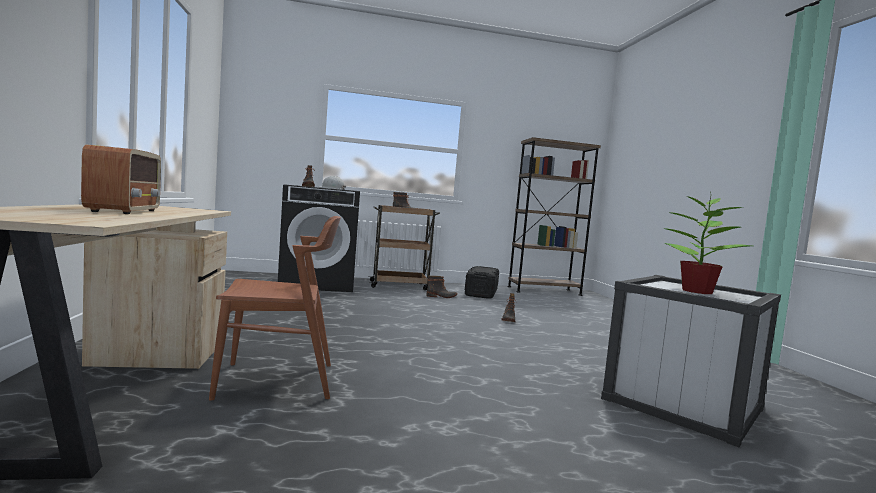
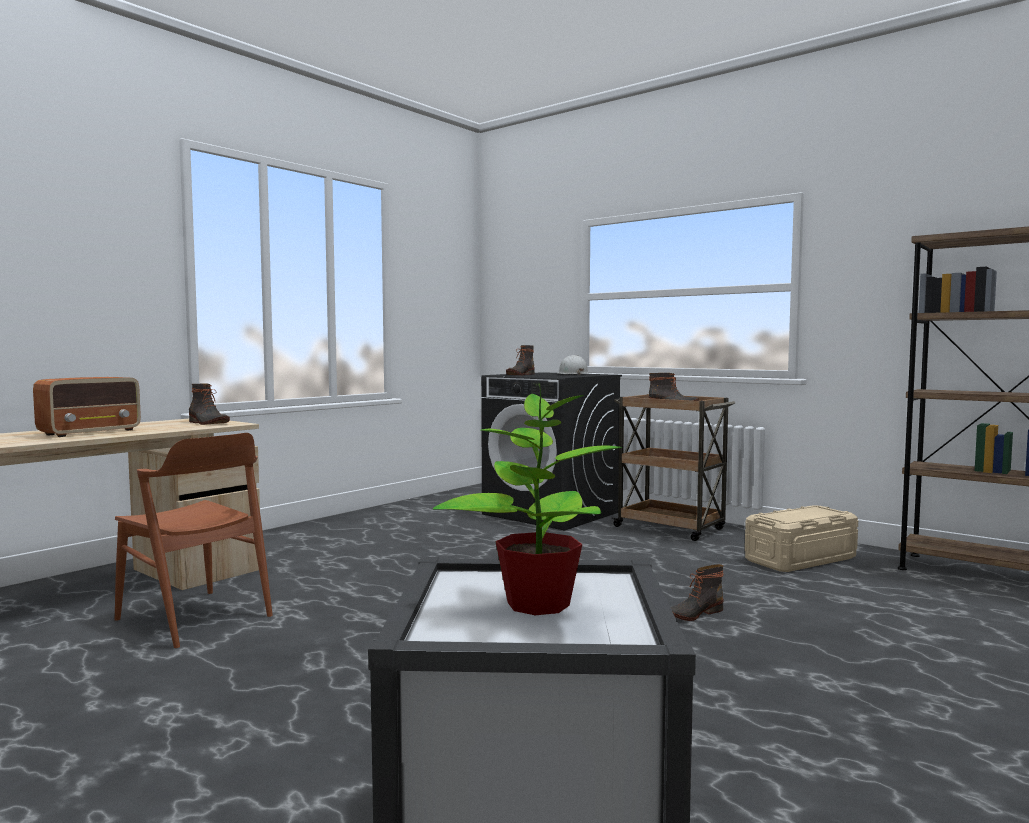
camera: 50 degrees right, 0 degrees up
(441, 296) = (690, 555): boot -> boot (207, 423)
(481, 292) = (800, 559): black storage box -> beige storage box

